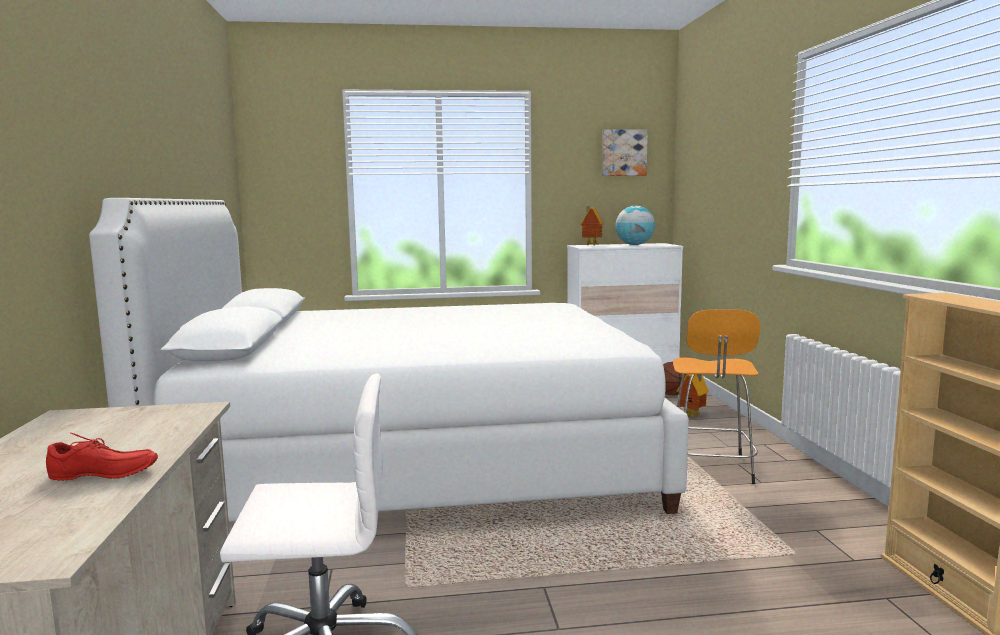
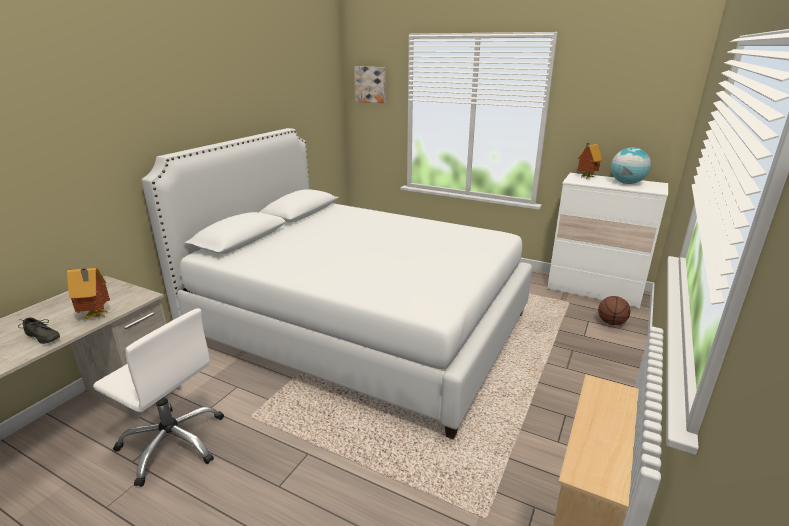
camera: 35 degrees right, 15 degrees up
(102, 475) = (41, 338): red shoe -> grey shoe
(623, 153) = (641, 93): picture -> picture (370, 84)
(693, 416) = (597, 352): toy house -> toy house (96, 316)
(710, 469) = (535, 411): orange stool -> none

